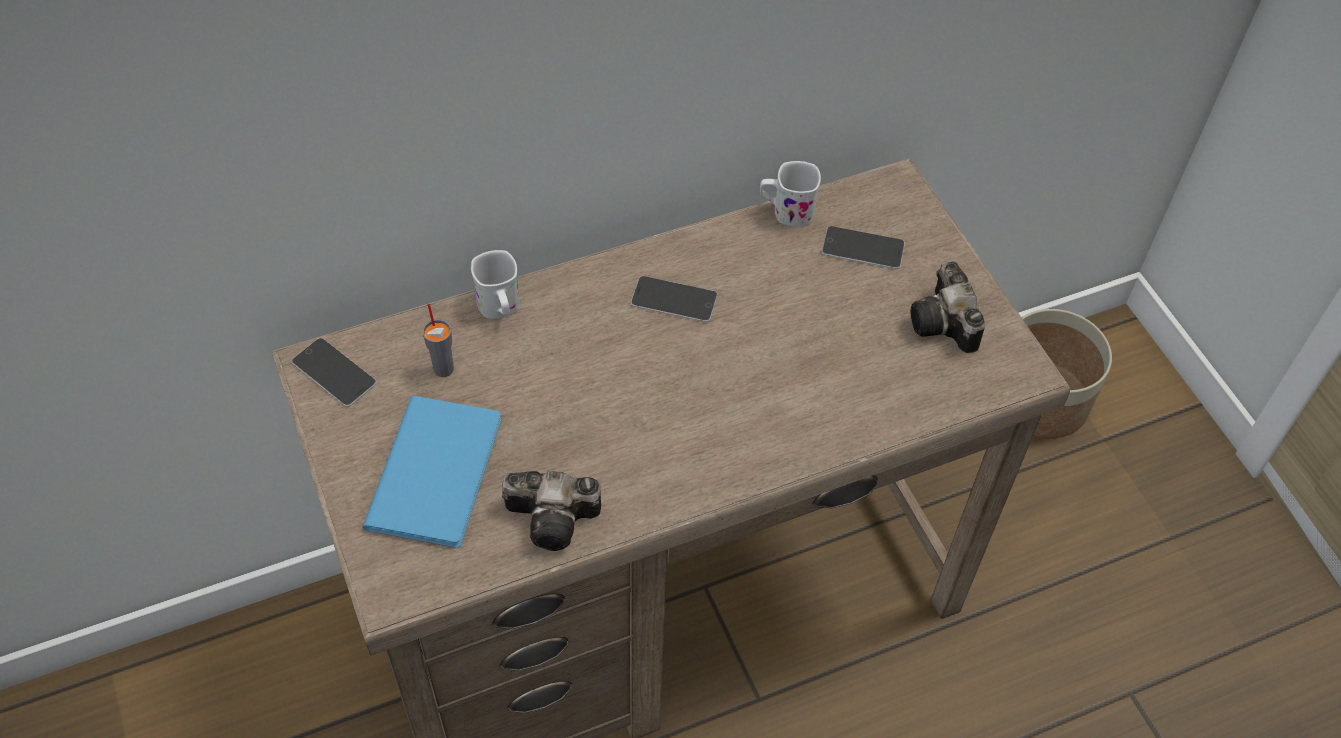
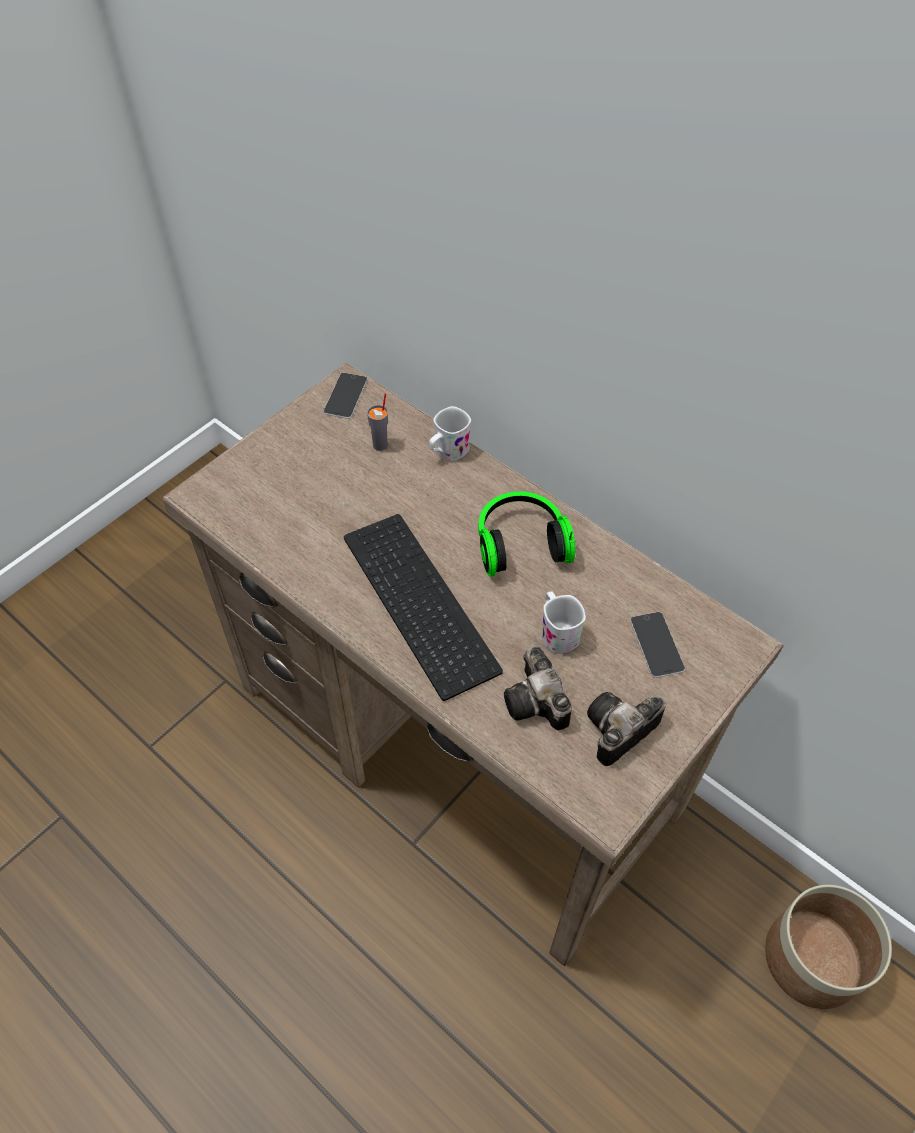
camera: 65 degrees right, 0 degrees up
(440, 469) = (301, 478): blue book -> none
(556, 519) = (294, 553): camera -> camera (537, 704)
(674, 299) = (520, 543): phone -> headphones
(698, 427) = (414, 602): none -> keyboard
(786, 211) = (656, 579): white mug -> white mug (557, 632)

